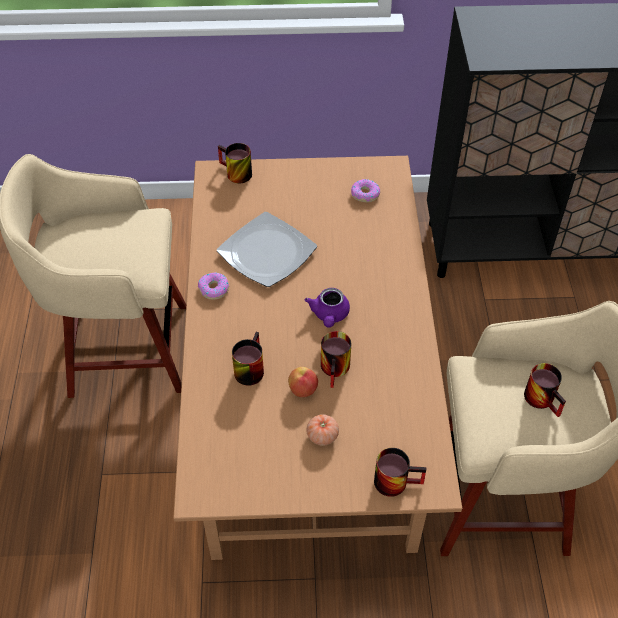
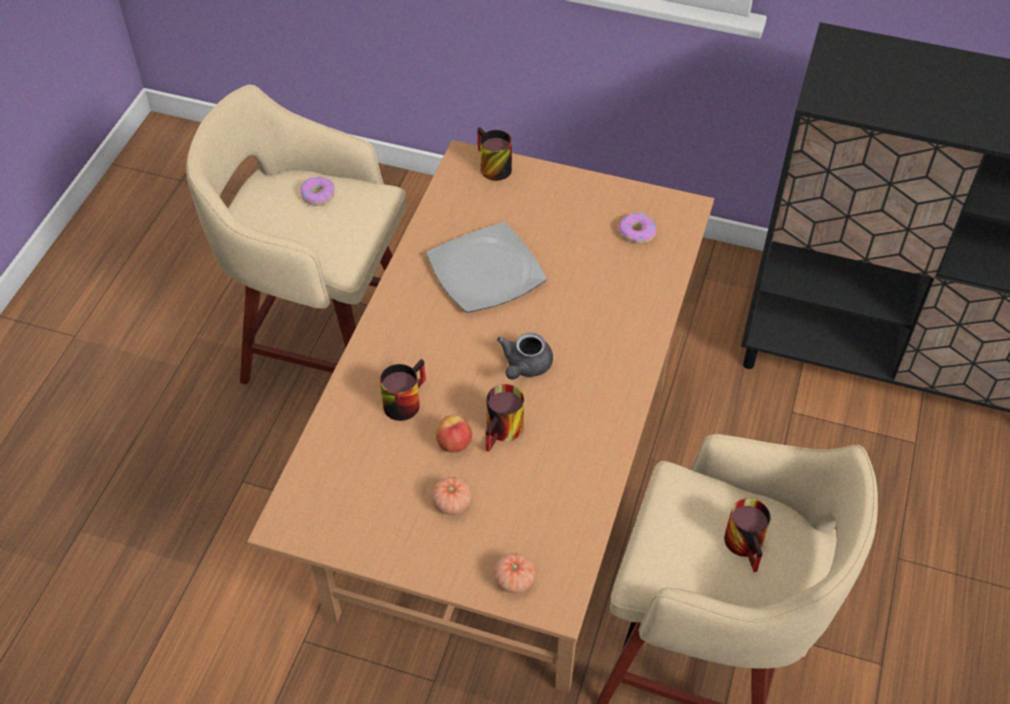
camera: 20 degrees right, 0 degrees up
(214, 289) = (405, 297): donut -> donut (318, 195)
(329, 315) = (525, 366): purple teapot -> grey teapot
(396, 479) = (514, 580): mug -> tomato

